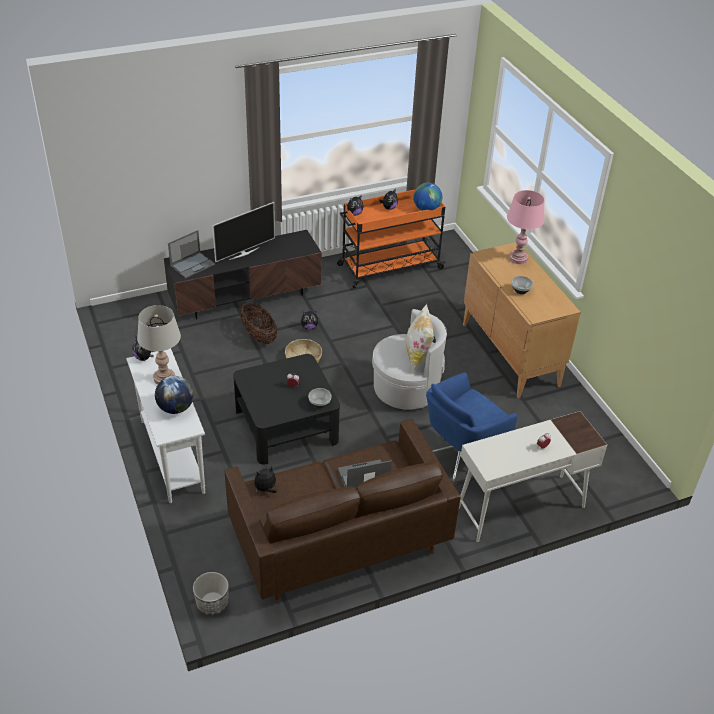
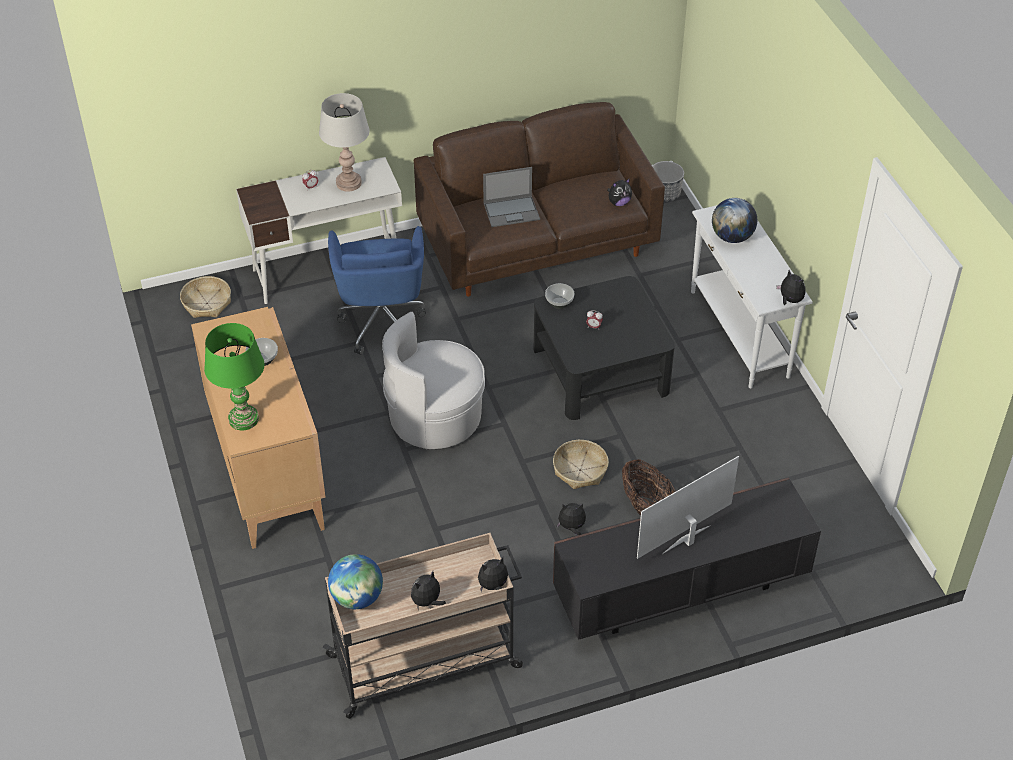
camera: 175 degrees left, 5 degrees up
(164, 378) = (755, 272): grey table lamp -> grey table lamp (348, 183)
(193, 265) = (768, 515): laptop -> none
(389, 267) = (426, 661): orange cart -> beige cart
(417, 355) = (422, 364): pillow -> none
(461, 460) = (381, 323): blue office chair -> blue office chair turned 120 degrees clockwise
(518, 258) = (243, 419): pink table lamp -> green table lamp
(608, 475) = (207, 303): none -> basket

